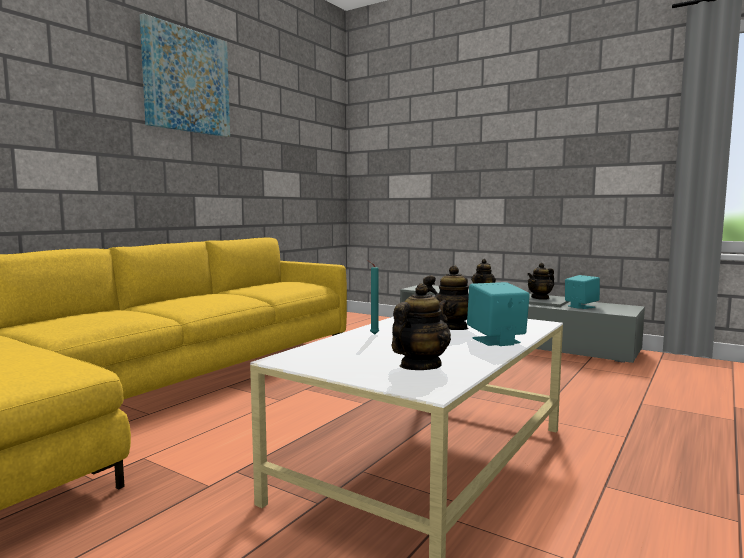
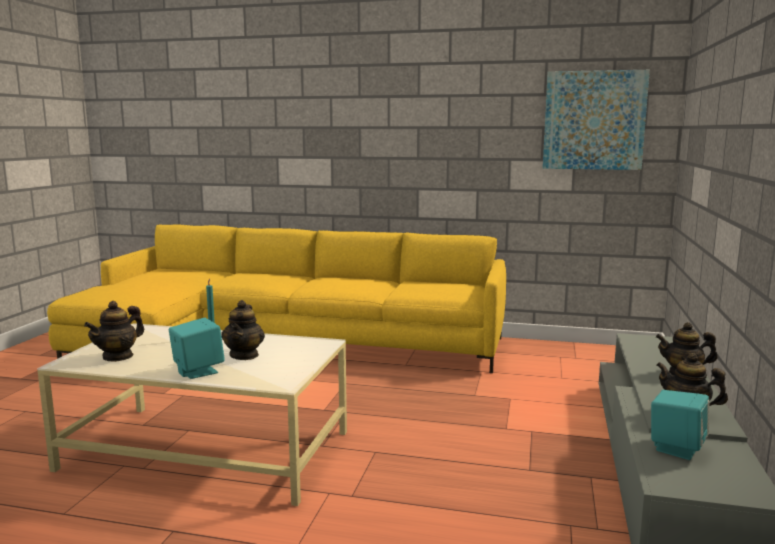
camera: 70 degrees right, 5 degrees up
(186, 81) = (413, 84): picture -> picture (594, 120)
(419, 366) = (118, 356): teapot -> teapot turned 105 degrees clockwise

